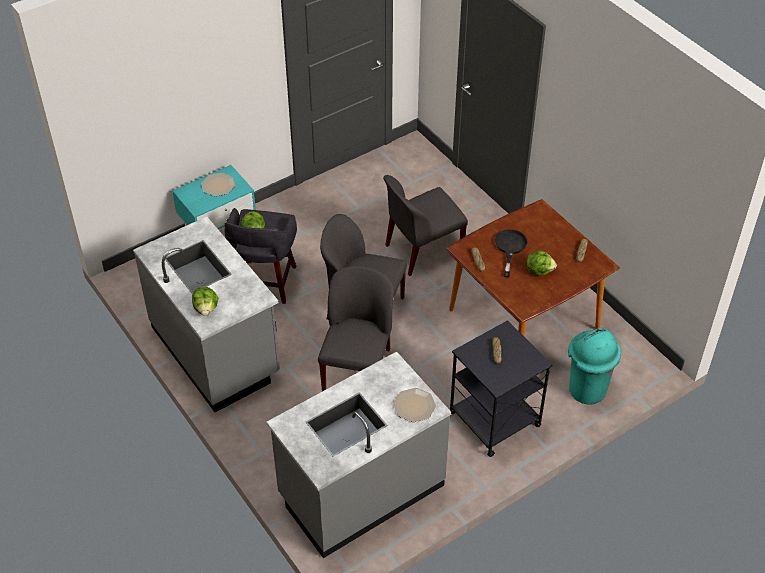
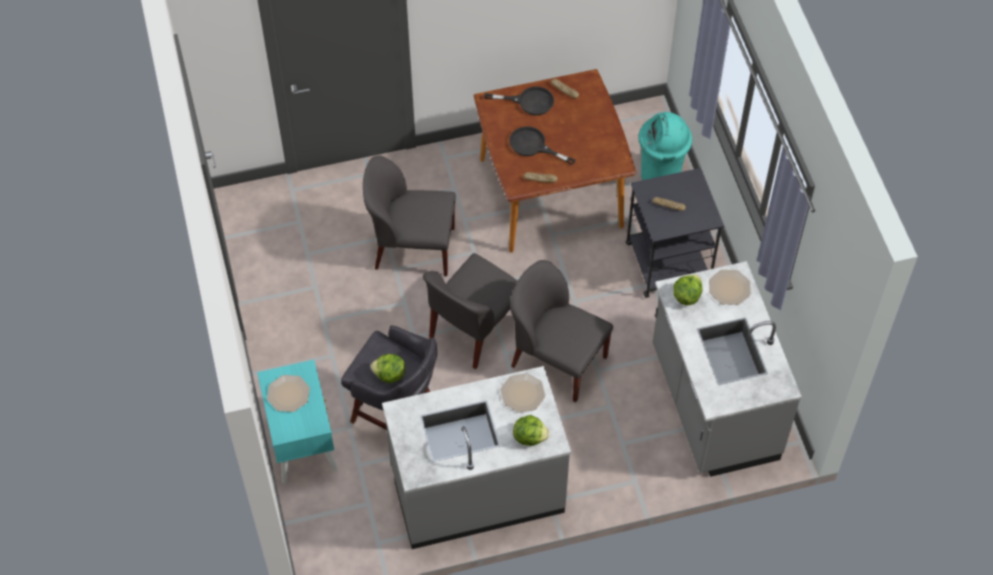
camera: 70 degrees left, 10 degrees up
(246, 293) = (522, 393): none -> plate
(422, 250) = (412, 248): grey chair -> grey chair turned 105 degrees clockwise
(539, 270) = (575, 133): lettuce -> lettuce (686, 296)
(554, 233) = (529, 101): none -> black frying pan

